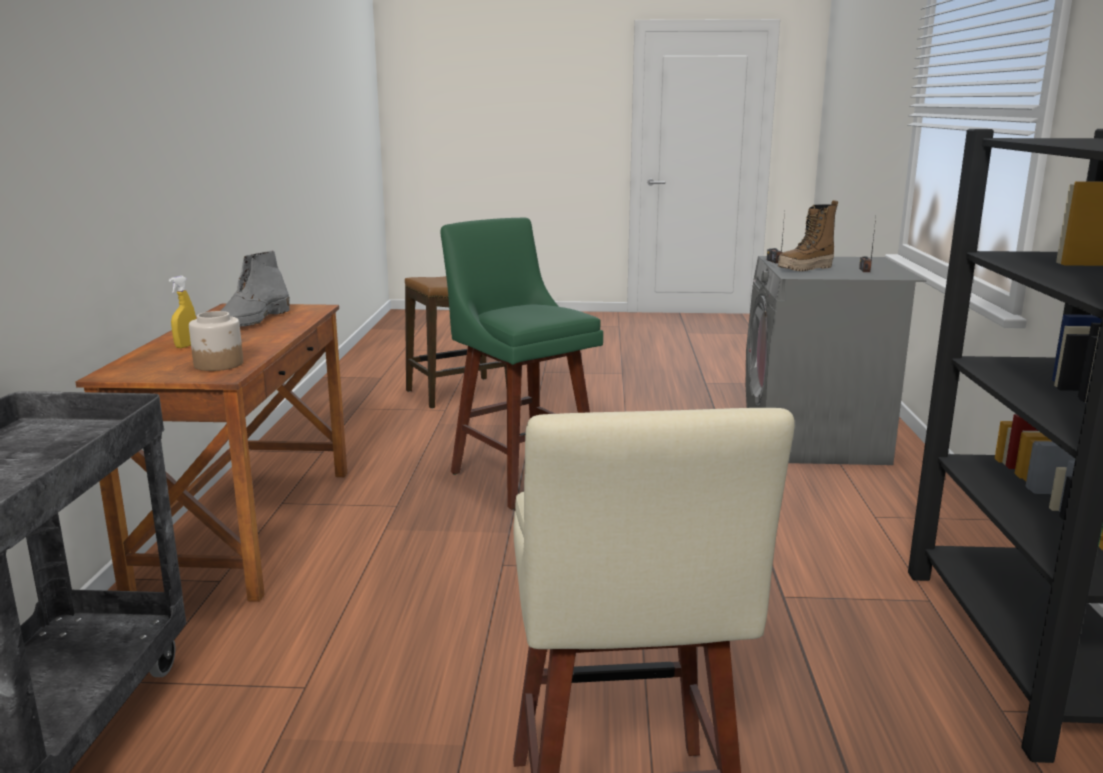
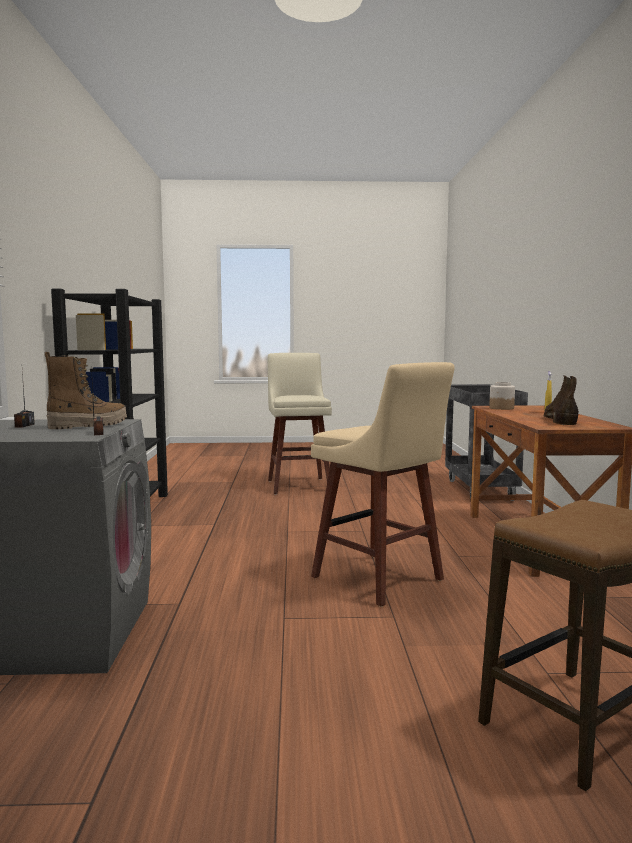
camera: 175 degrees right, 10 degrees down
(253, 321) = (559, 420): grey boot -> brown boot
(523, 476) = (379, 580): green stool -> beige stool

